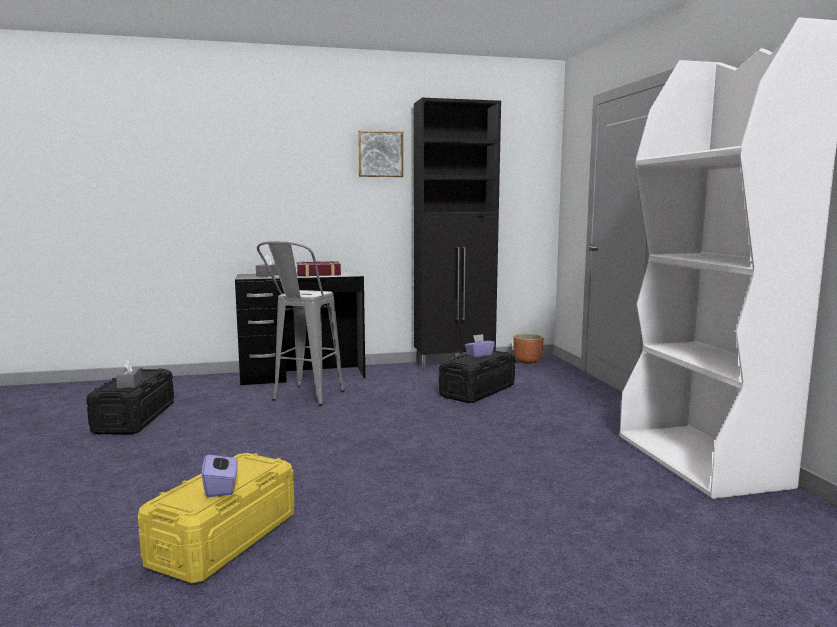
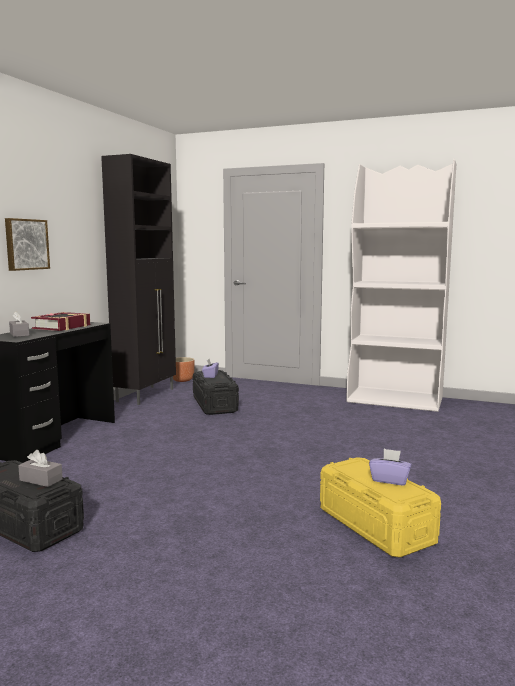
camera: 55 degrees left, 0 degrees up
(303, 399) = (123, 450): grey stool -> none
(380, 154) = (80, 202): picture -> picture (26, 244)

